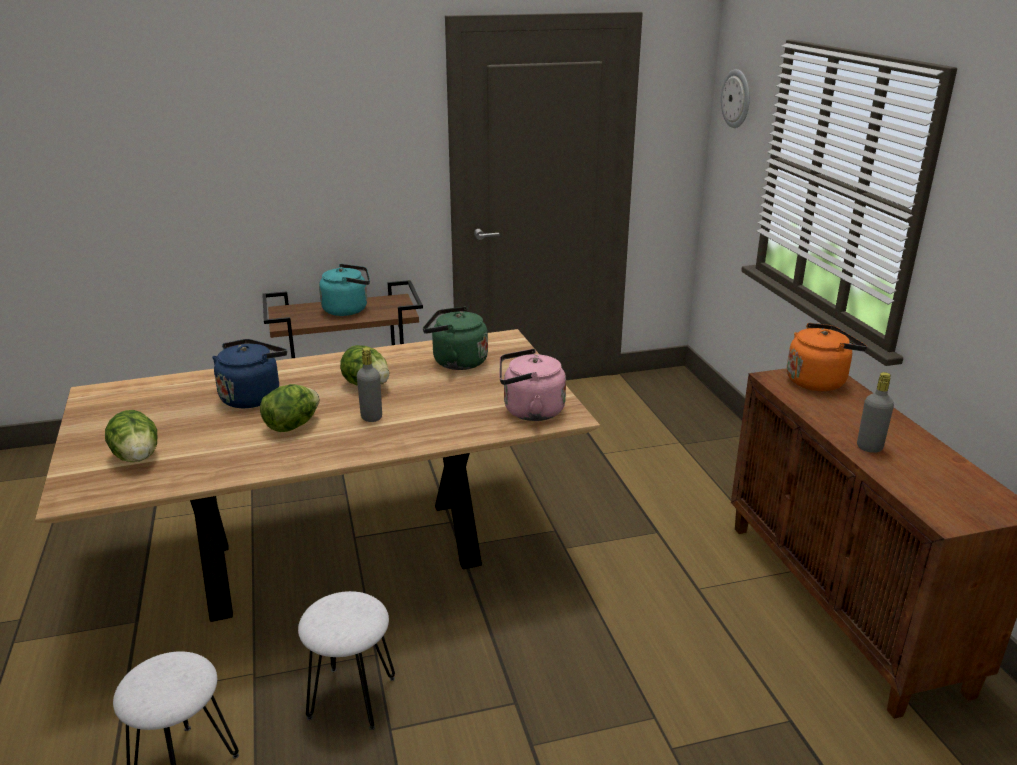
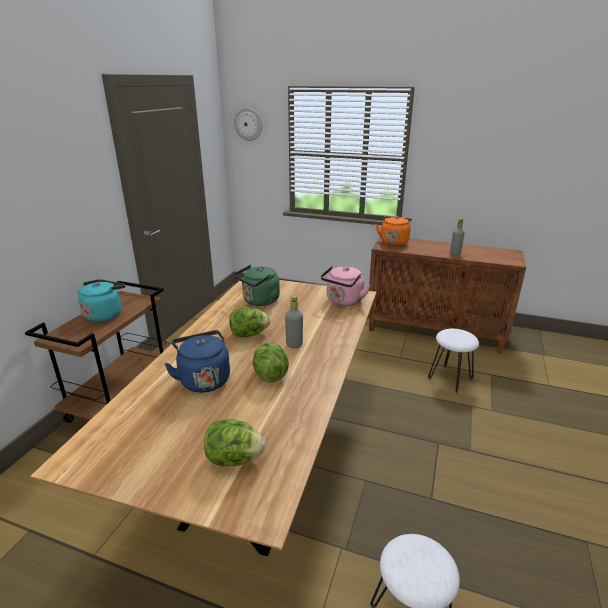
camera: 55 degrees left, 0 degrees up
(351, 698) = (396, 505): white stool -> white stool (450, 379)

